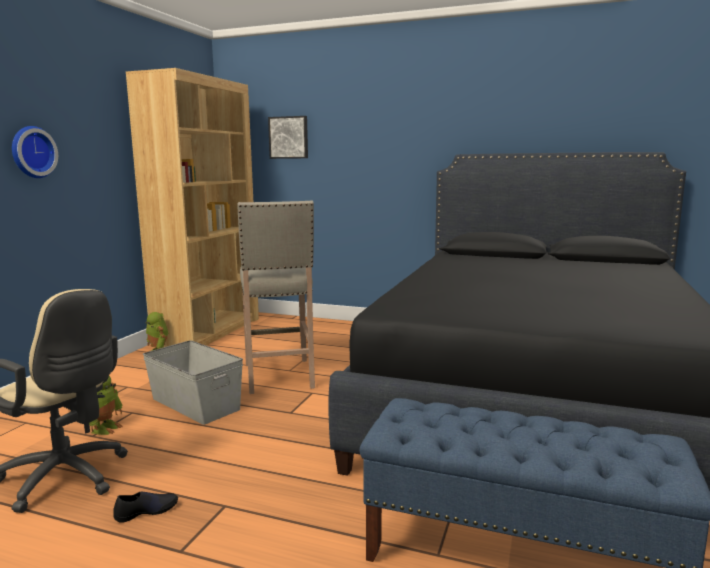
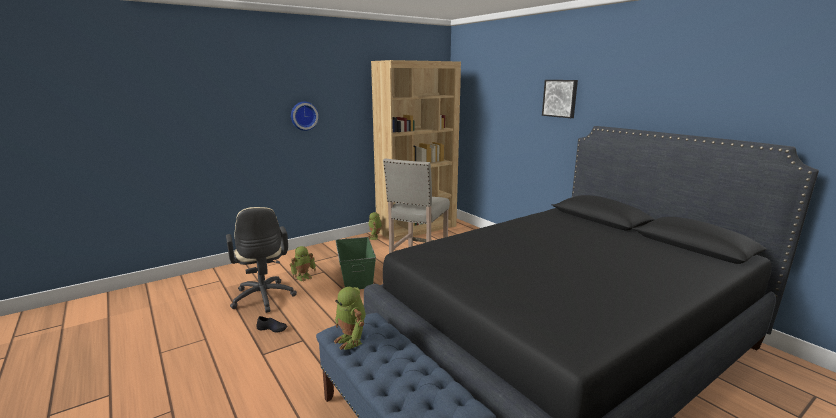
camera: 35 degrees right, 5 degrees up
(195, 403) = (356, 276): grey storage box -> green storage box
(289, 137) = (488, 99): picture -> picture (560, 98)
(433, 430) = (351, 340): none -> toy robot

